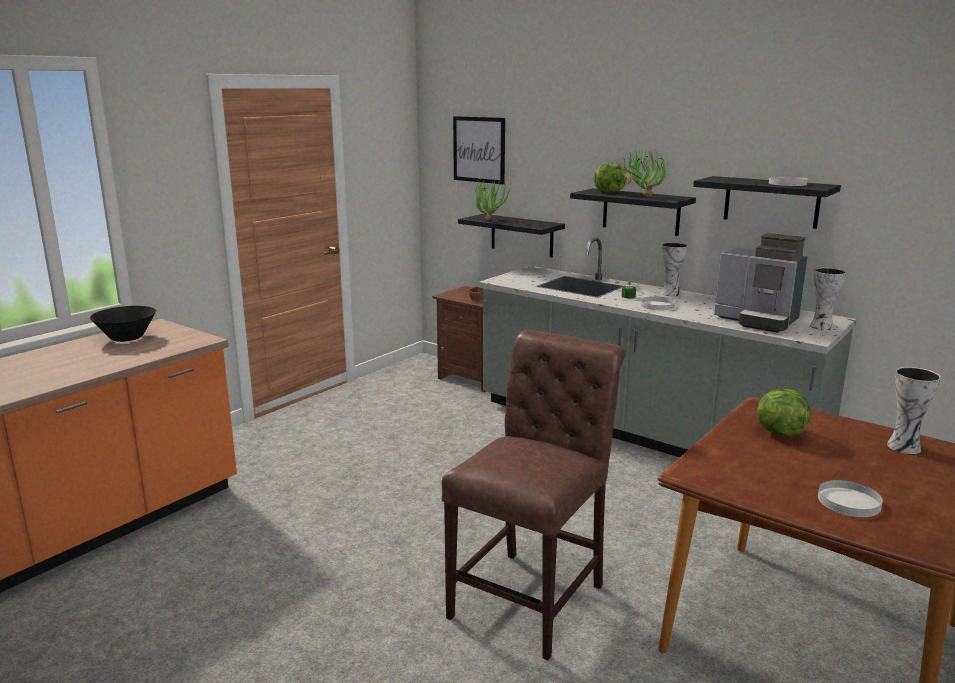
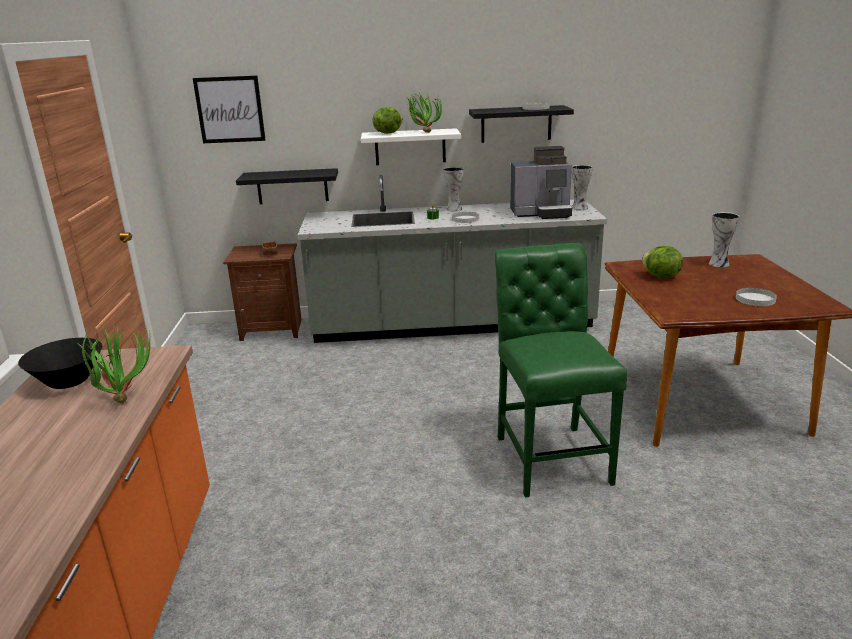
camera: 40 degrees left, 5 degrees up
(490, 219) = (268, 176): potted plant -> potted plant (122, 398)
(533, 596) = (550, 455): brown chair -> green chair
(641, 212) = (410, 147): black shelf -> white shelf

